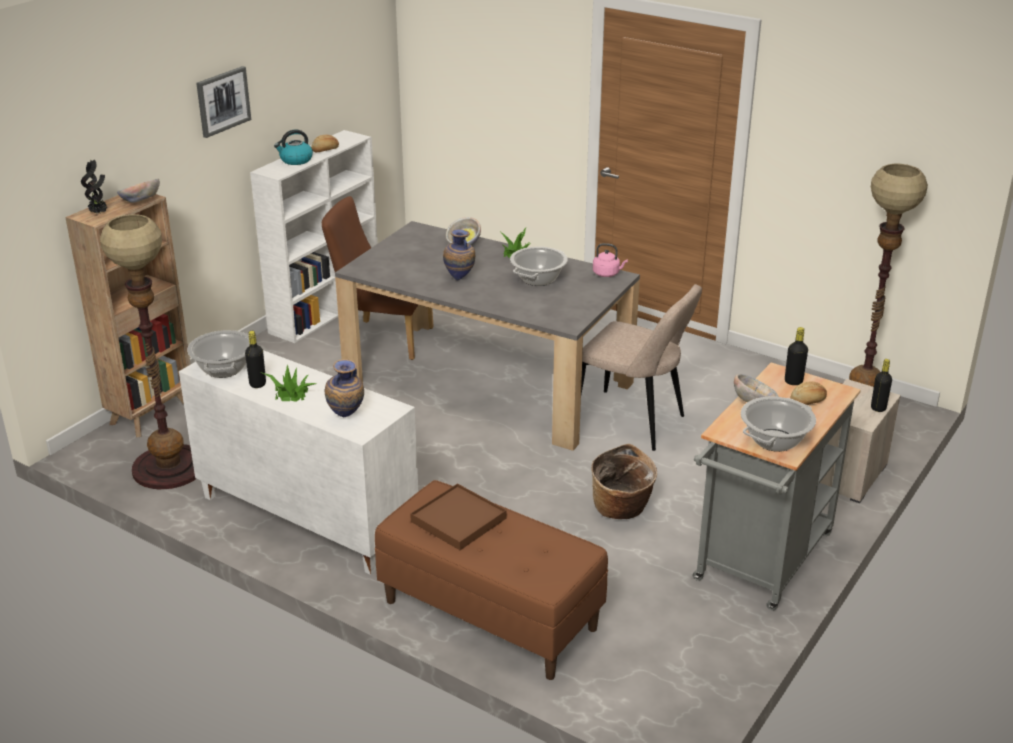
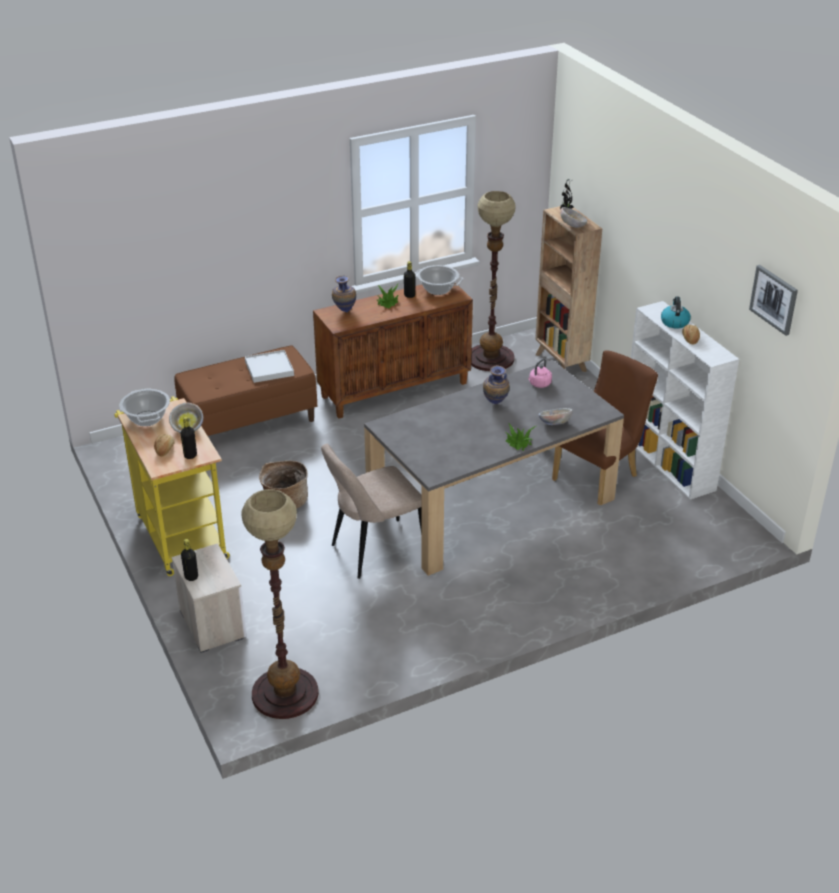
camera: 120 degrees right, 5 degrees up
(223, 101) = (666, 234): picture -> picture (774, 299)
(305, 518) = (395, 389): white cabinet -> brown cabinet
(458, 520) = (269, 368): brown tray -> white tray
(538, 279) = (463, 437): cooking pot -> none
(607, 274) = (443, 472): pink kettle -> pink kettle (539, 384)
(760, 563) = (179, 533): grey cart -> yellow cart

